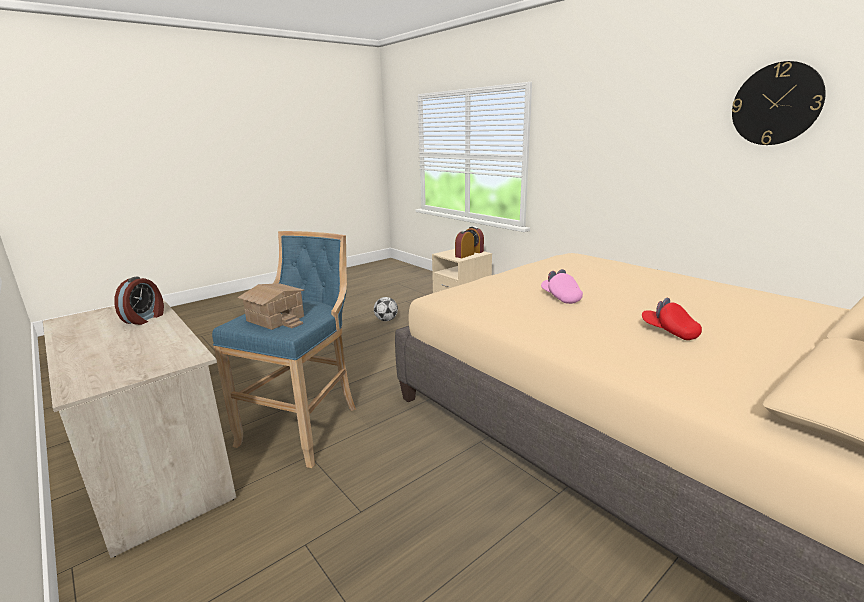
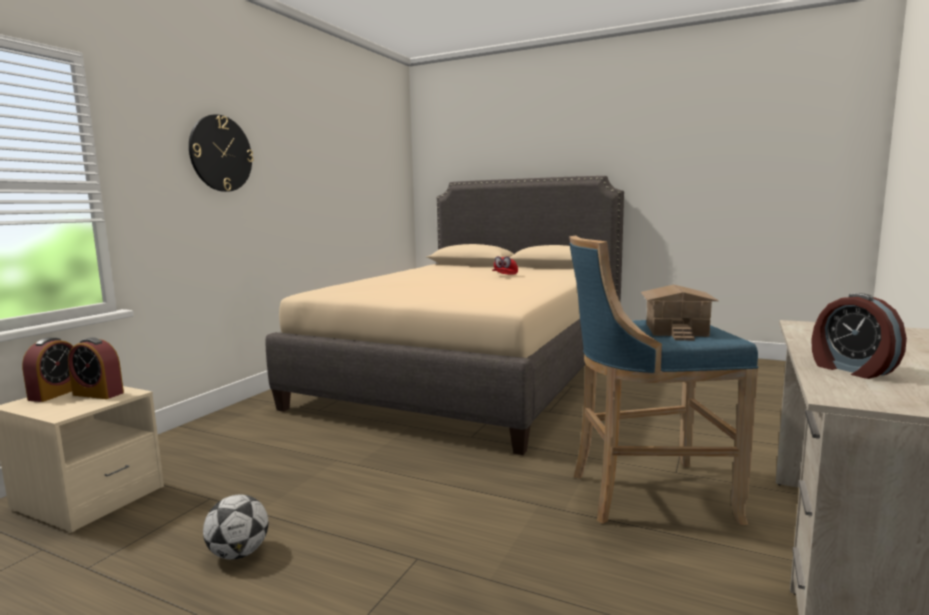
camera: 115 degrees left, 10 degrees down
(145, 318) = (851, 370): alarm clock -> alarm clock turned 105 degrees counterclockwise
(560, 297) = (465, 287): pink cap -> none
(776, 104) = (332, 144): wall clock -> wall clock (220, 153)

